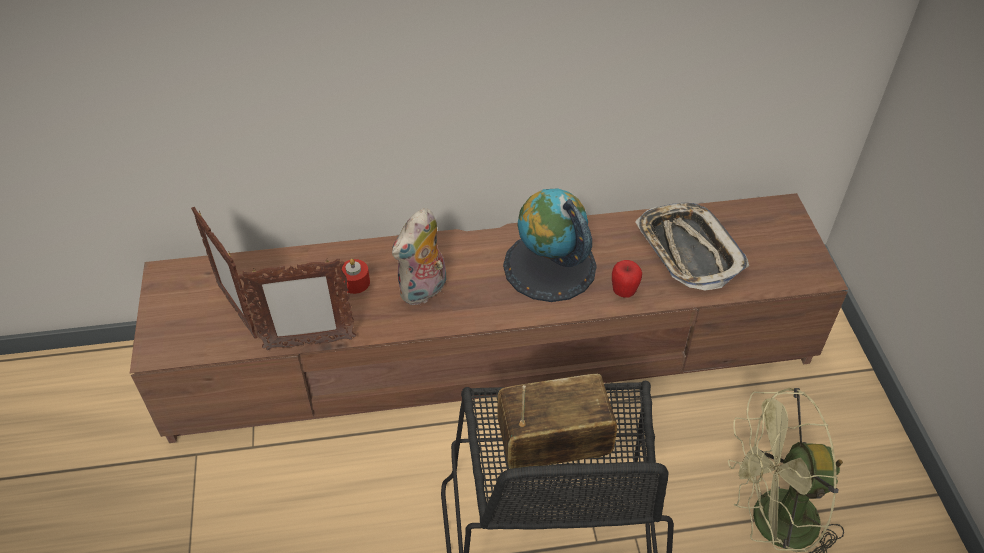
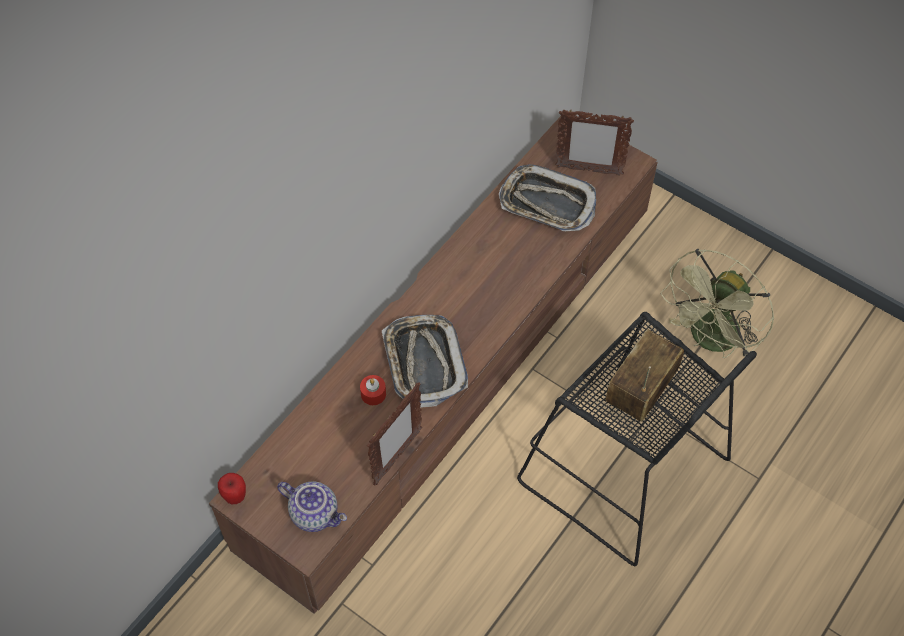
camera: 45 degrees left, 10 degrees up
(197, 332) = (315, 513): none -> teapot
(237, 311) = (322, 478): picture frame -> picture frame (588, 170)
(424, 291) = (423, 363): plush toy -> tray
(549, 266) = (479, 282): globe -> none
(624, 291) = (540, 263): apple -> apple (235, 496)

